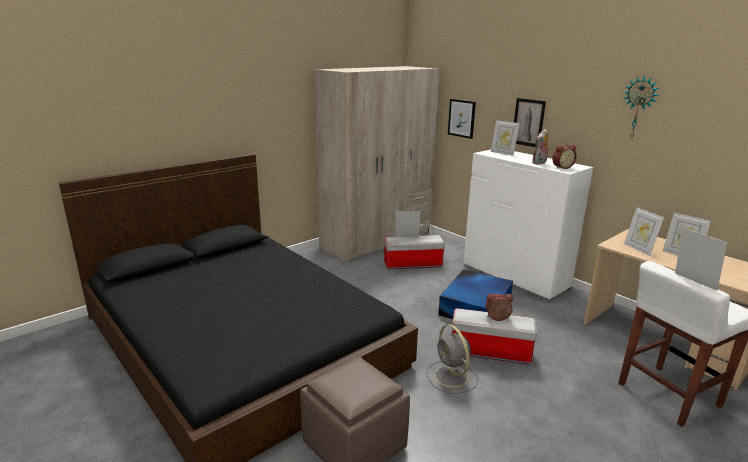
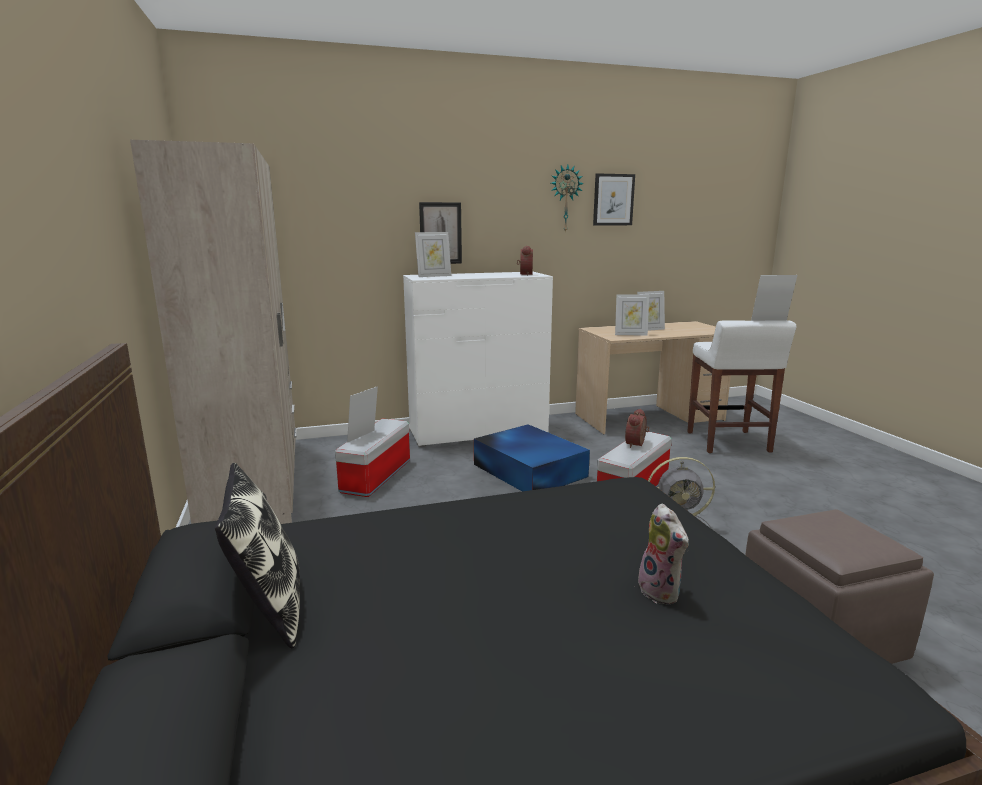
camera: 65 degrees left, 5 degrees down
(220, 257) = (269, 607): none -> pillow
(461, 118) = (327, 243): picture -> picture (613, 200)
(539, 163) = (498, 275): plush toy -> plush toy (662, 591)

